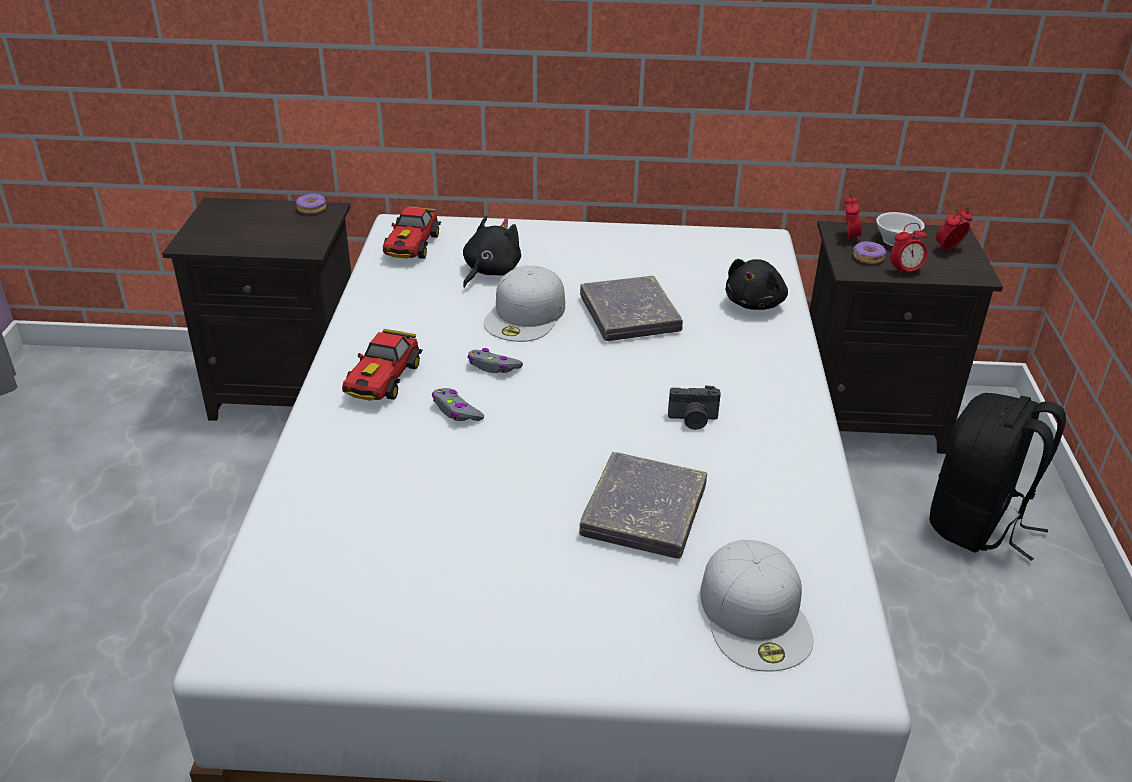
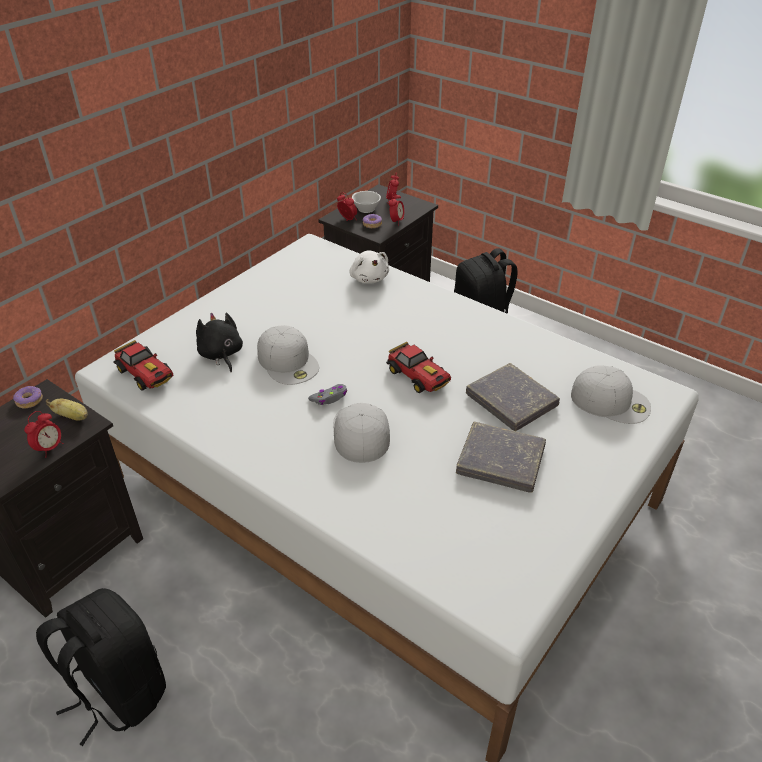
camera: 55 degrees left, 5 degrees up
(156, 507) = (118, 691): none -> black backpack
(259, 246) = (50, 448): none -> alarm clock
(310, 237) = (73, 417): none -> banana
(383, 381) = (296, 451): toy car -> toy car (418, 377)
(456, 411) = (360, 432): grey game controller -> white cap
(629, 315) = (332, 324): grey book -> grey book (500, 461)
(693, 420) = (451, 349): camera -> none
(755, 303) = (369, 278): black plush toy -> white plush toy

